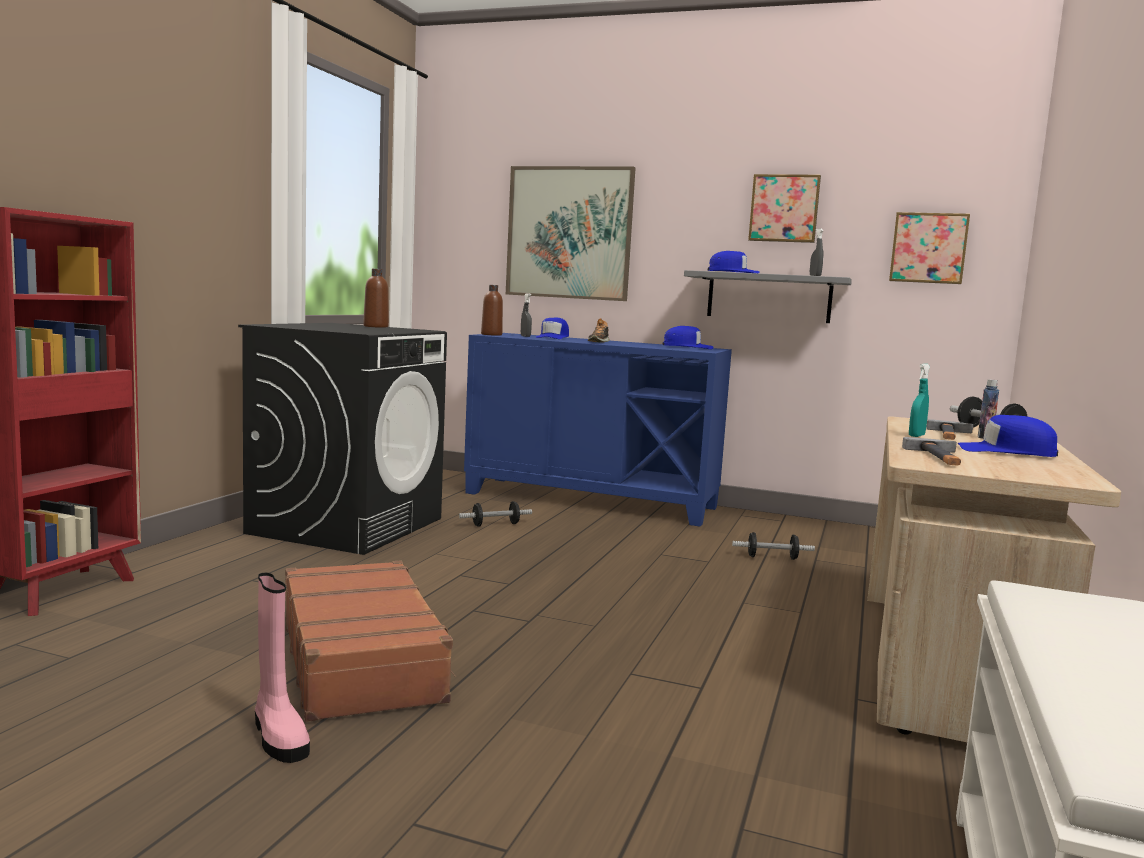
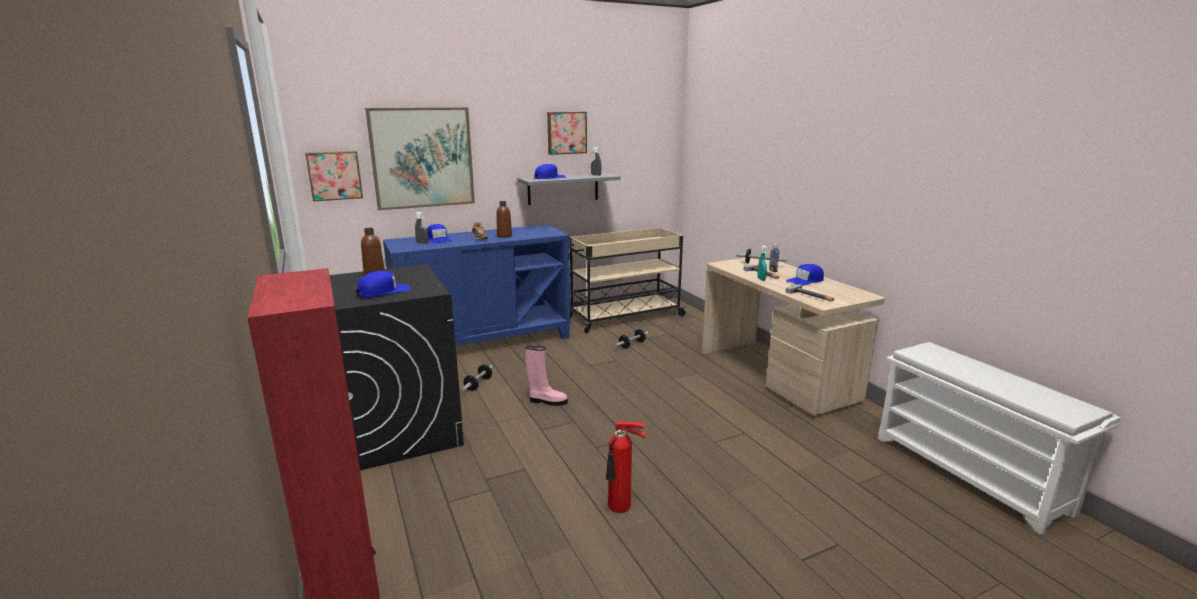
camera: 45 degrees left, 10 degrees up
(278, 736) = (686, 569): pink boot -> pink boot (547, 401)
(362, 659) = (620, 507): brown suitcase -> fire extinguisher
(491, 334) = (400, 248): brown bottle -> brown bottle (504, 236)
(687, 347) = (530, 229): blue cap -> blue cap (383, 292)
(835, 533) = (624, 317): none -> beige cart
(928, 248) = (641, 151): picture -> picture (334, 175)

